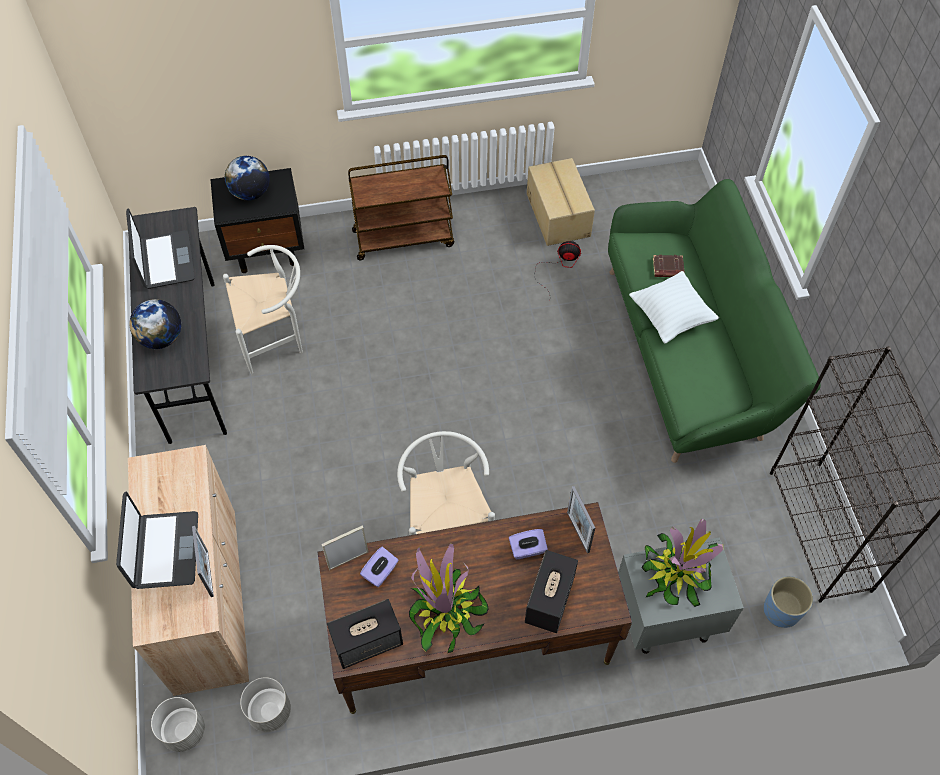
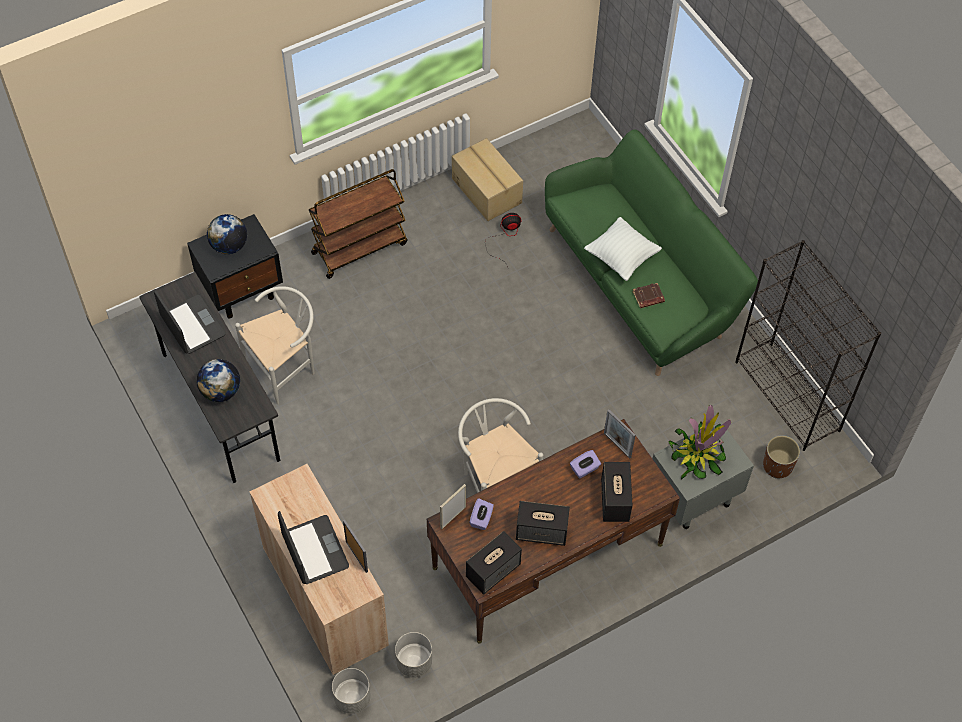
camera: 20 degrees left, 0 degrees up
(446, 611) = (542, 531): potted plant -> speaker
(667, 268) = (605, 217): brown book -> brown book (648, 297)
(781, 611) = (777, 466): blue planter -> brown planter

